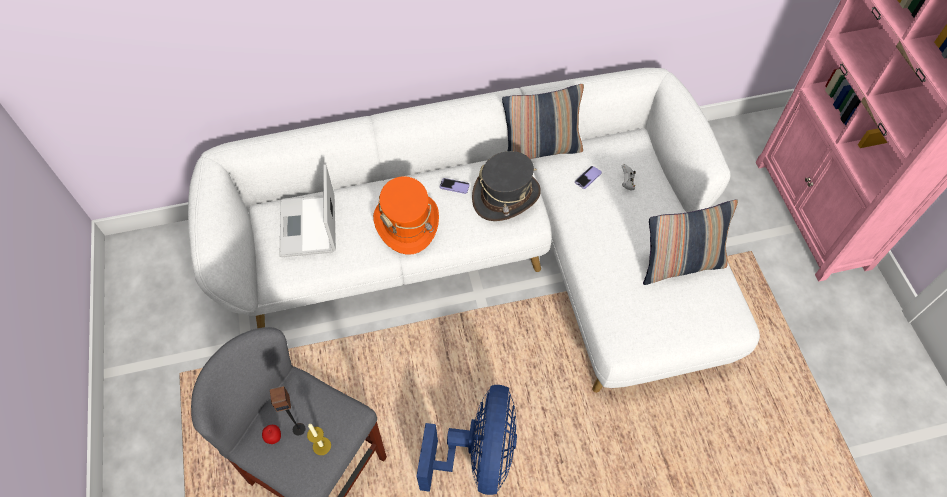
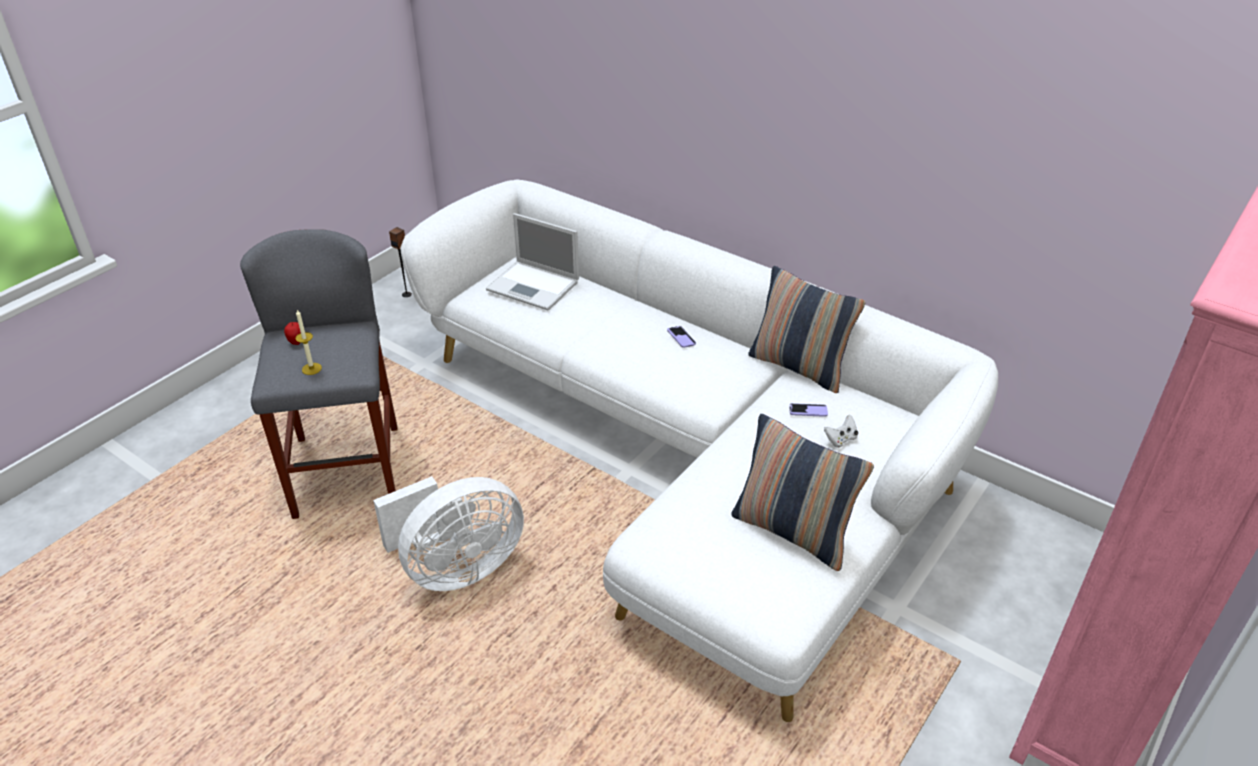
camera: 50 degrees right, 20 degrees down
(299, 428) = (316, 349): speaker -> speaker (407, 294)
(308, 227) = (534, 286): laptop -> laptop turned 105 degrees counterclockwise
(407, 223) = (606, 333): orange hat -> none
(478, 456) = (457, 569): blue fan -> white fan
(506, 196) = (713, 372): grey hat -> none

